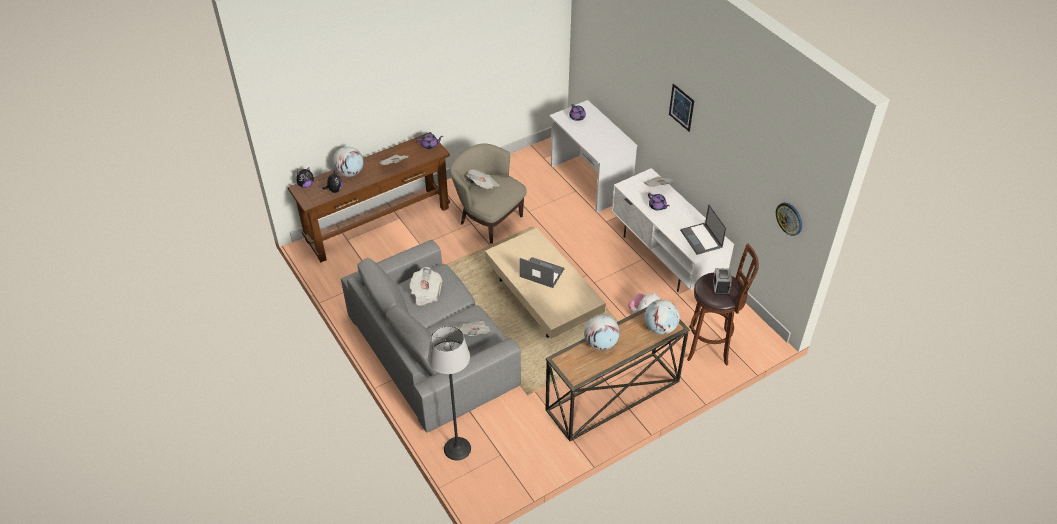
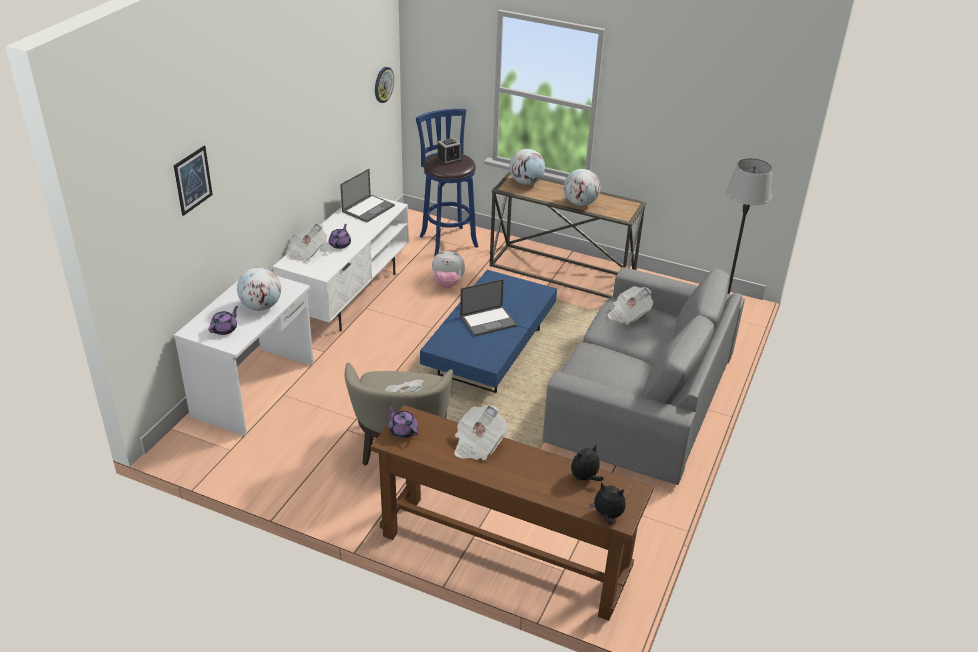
camera: 125 degrees left, 10 degrees down
(350, 173) = (536, 482): globe -> globe (261, 306)
(426, 293) = (617, 372): newspaper -> none
(541, 273) = (488, 321): laptop -> laptop turned 105 degrees counterclockwise
(542, 299) = (490, 352): beige coffee table -> blue coffee table
(681, 107) = (280, 134): picture -> picture (193, 180)
(711, 345) = (447, 240): brown stool -> blue stool

